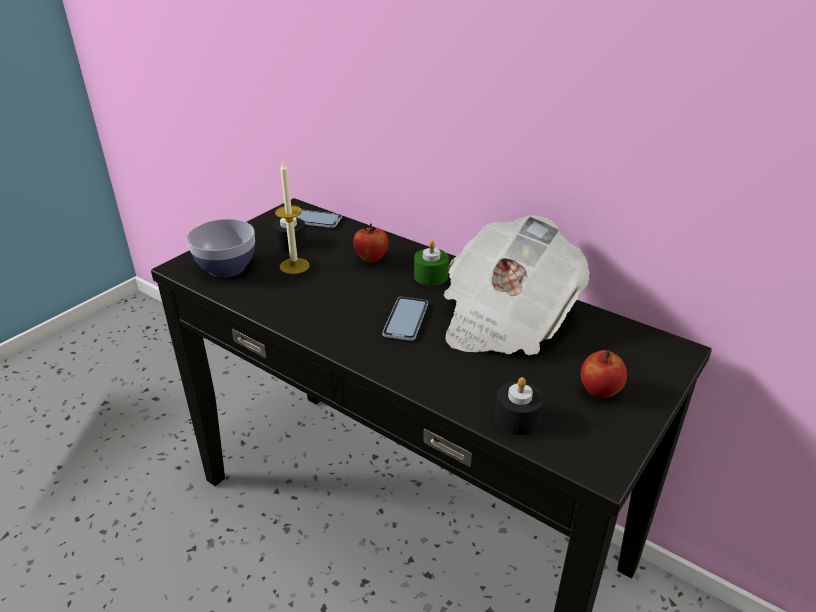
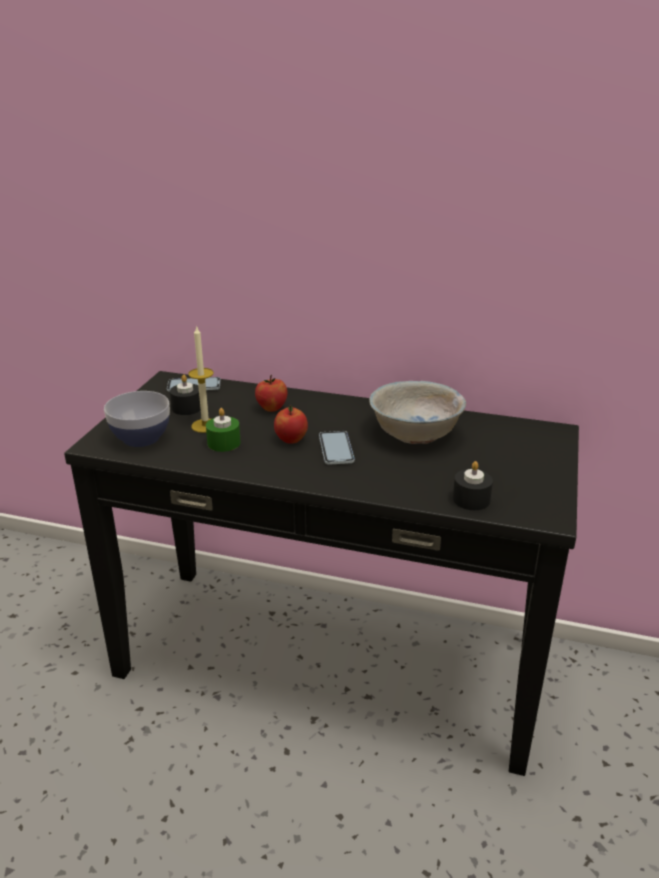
camera: 20 degrees left, 5 degrees down
(431, 276) = (333, 413): green candle -> green candle (224, 443)
(504, 319) = (415, 433): newspaper -> white bowl
(599, 391) = (519, 469): apple -> apple (291, 440)

